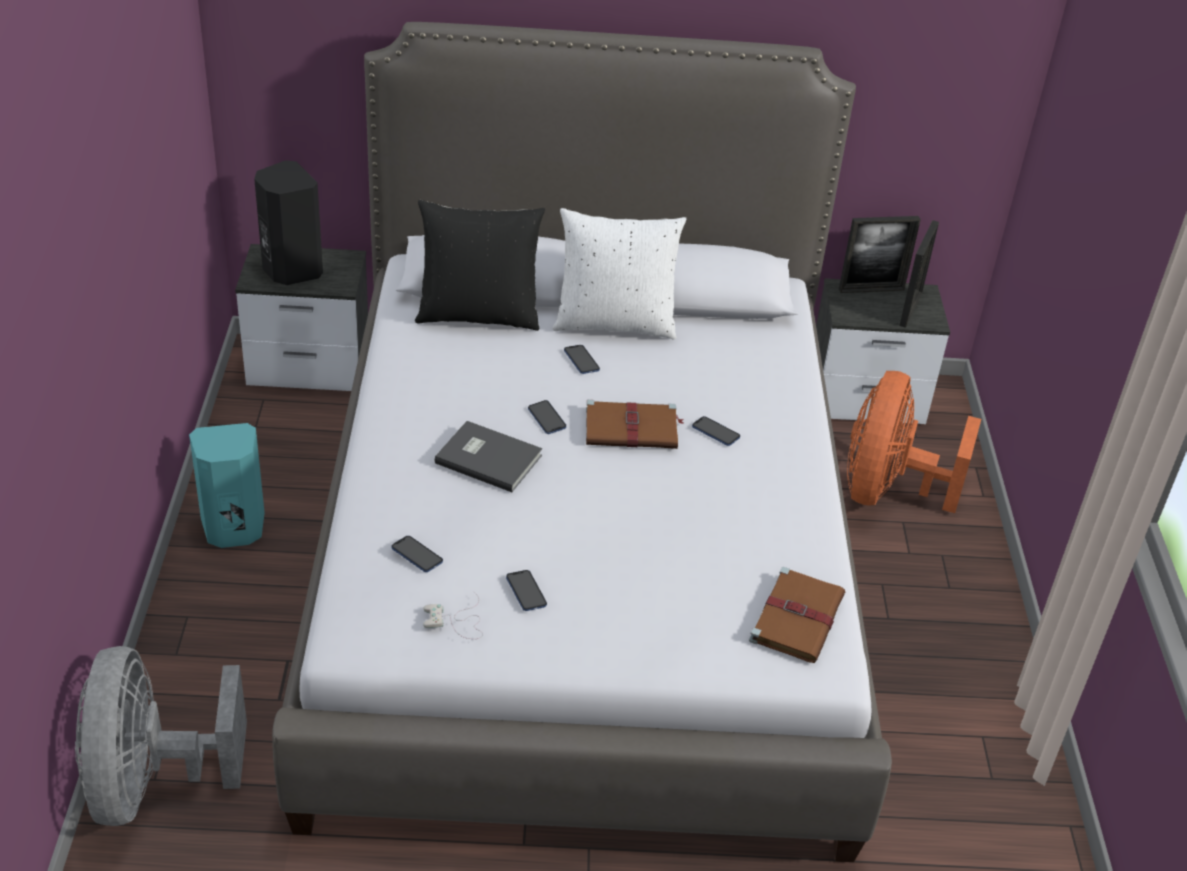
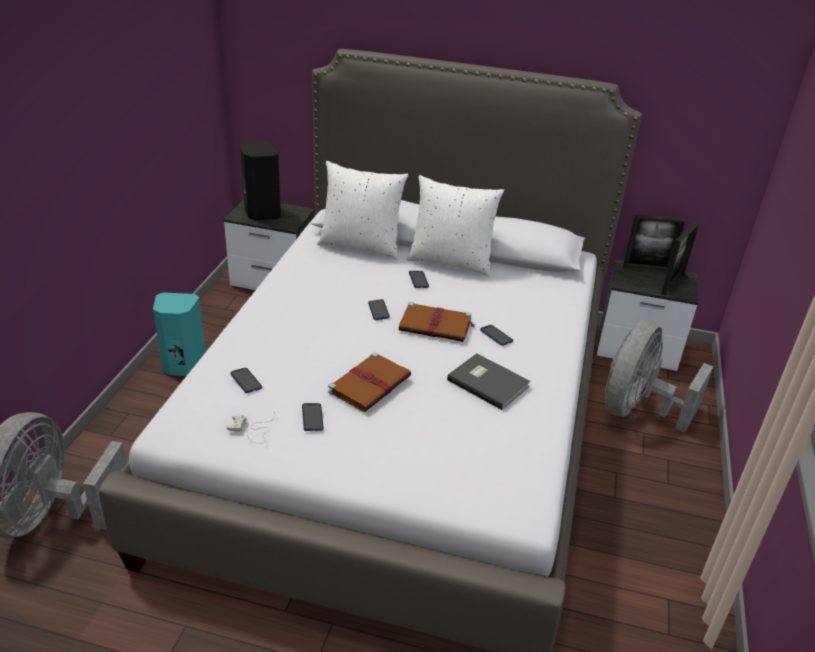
camera: 15 degrees right, 5 degrees down
(478, 315) = (361, 245): black pillow -> white pillow
(488, 457) = (326, 328): grey book -> grey book (488, 382)
(797, 617) = (513, 470): brown book -> brown book (370, 384)
(887, 490) = (637, 410): orange fan -> grey fan

